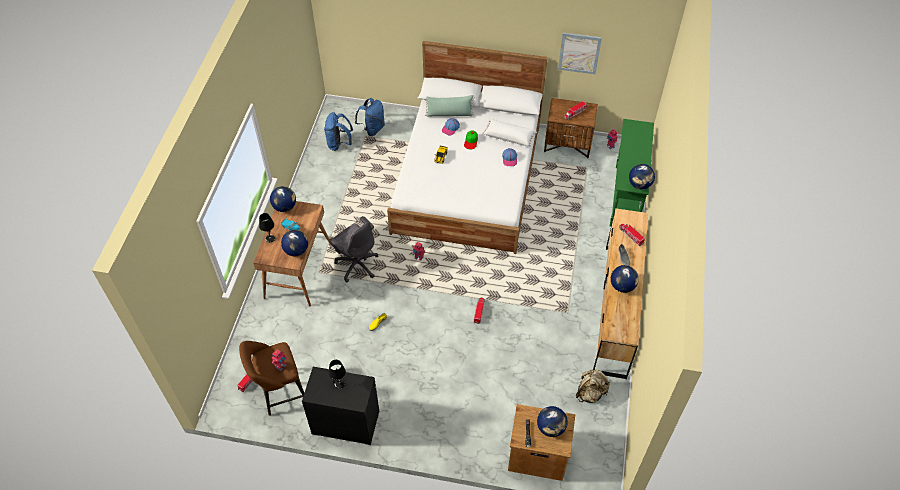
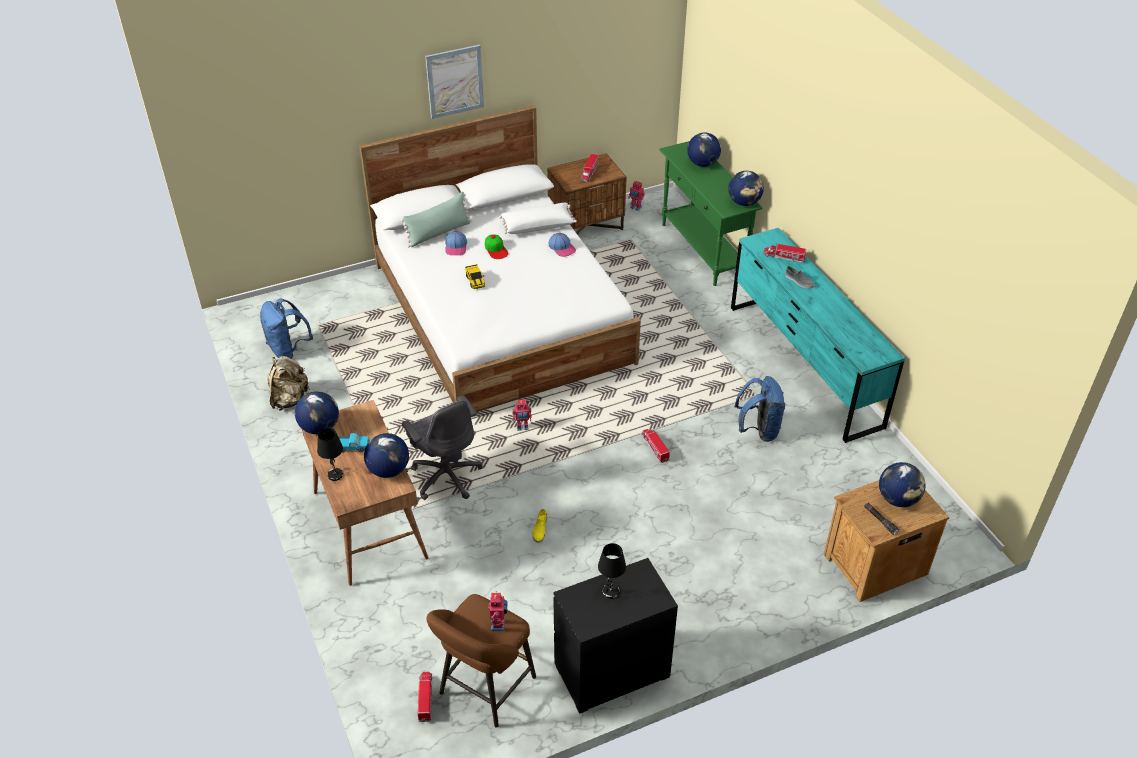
camera: 35 degrees left, 10 degrees down
(357, 264) = (446, 476): grey office chair -> grey office chair turned 45 degrees clockwise
(372, 129) = (320, 313): blue backpack -> blue backpack (758, 430)
(579, 53) = (572, 84): picture -> picture (455, 81)
(590, 393) = (864, 464): beige backpack -> beige backpack (289, 399)
(615, 309) = (803, 365): brown dresser -> turquoise dresser
(622, 286) = (828, 309): globe -> globe (702, 163)

